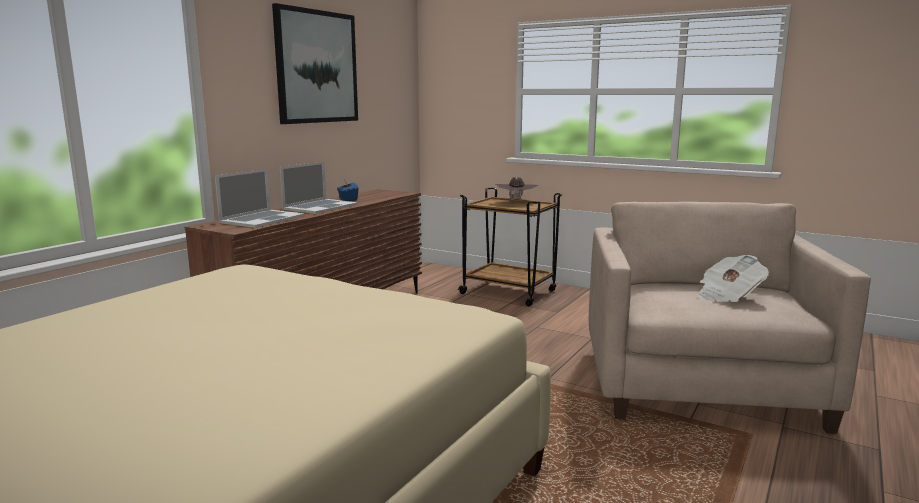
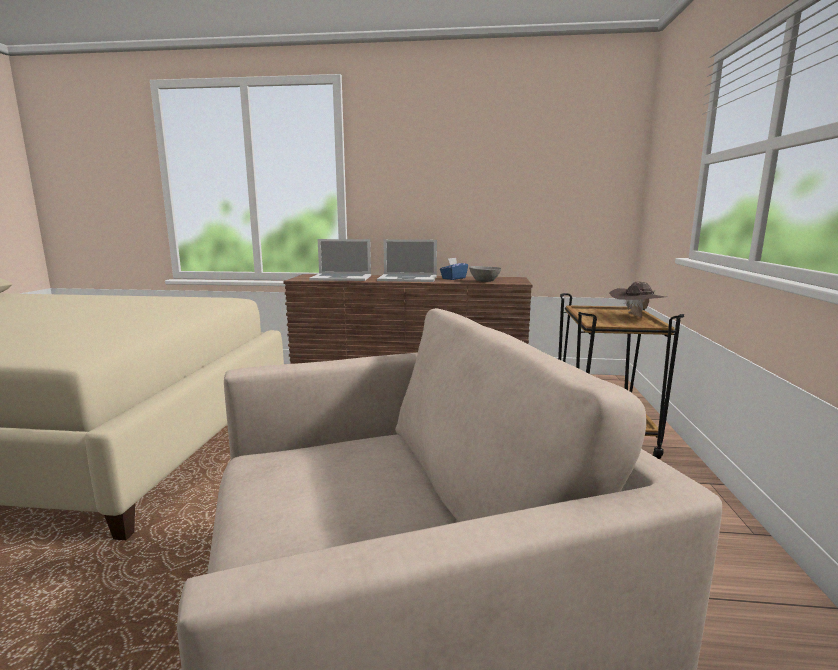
camera: 65 degrees right, 0 degrees up
(317, 67) = (471, 152): picture -> none
(381, 196) = (485, 281): none -> grey bowl
(727, 296) = (349, 508): newspaper -> none

